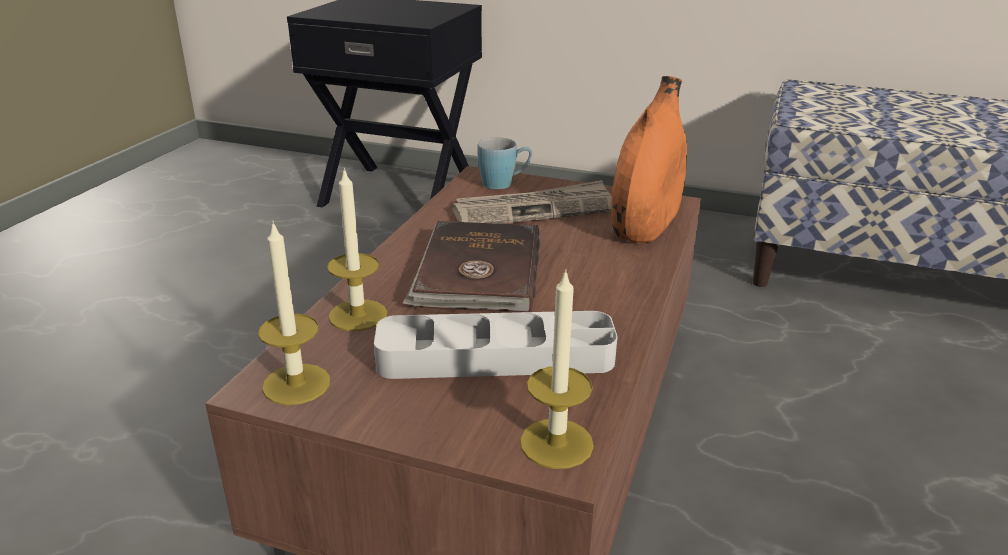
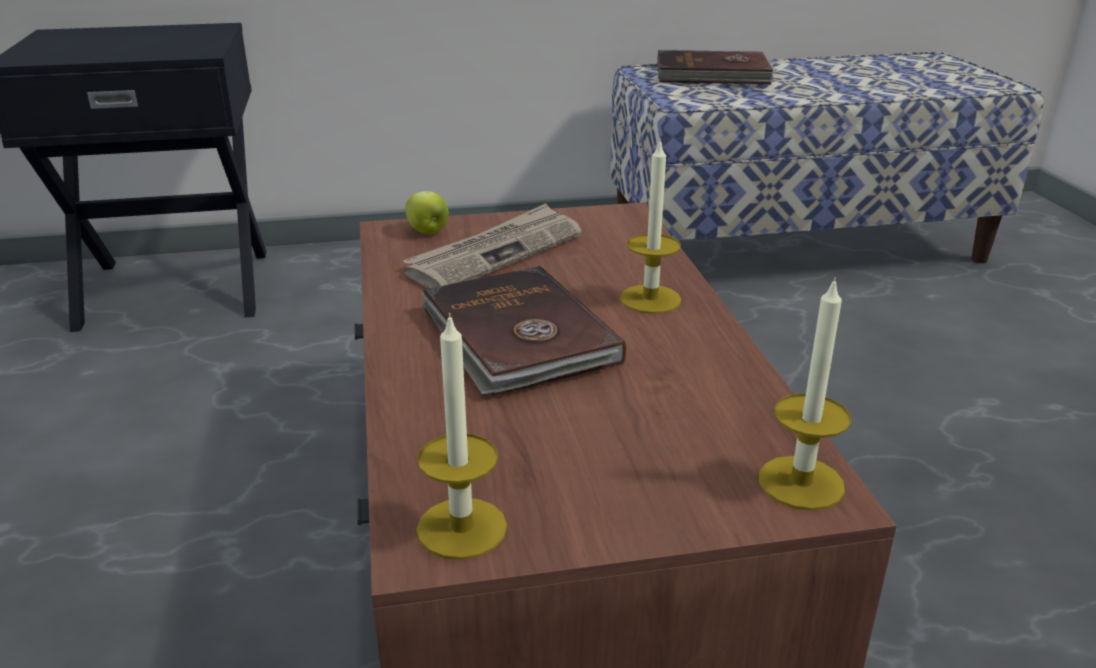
camera: 30 degrees left, 0 degrees up
(358, 315) = (437, 425): candle -> candle (650, 299)
(495, 356) = (642, 418): grey tray -> none
(504, 183) = (428, 232): blue mug -> apple
(646, 222) = (624, 239): orange vase -> none
(866, 99) = (713, 74): none -> brown book

